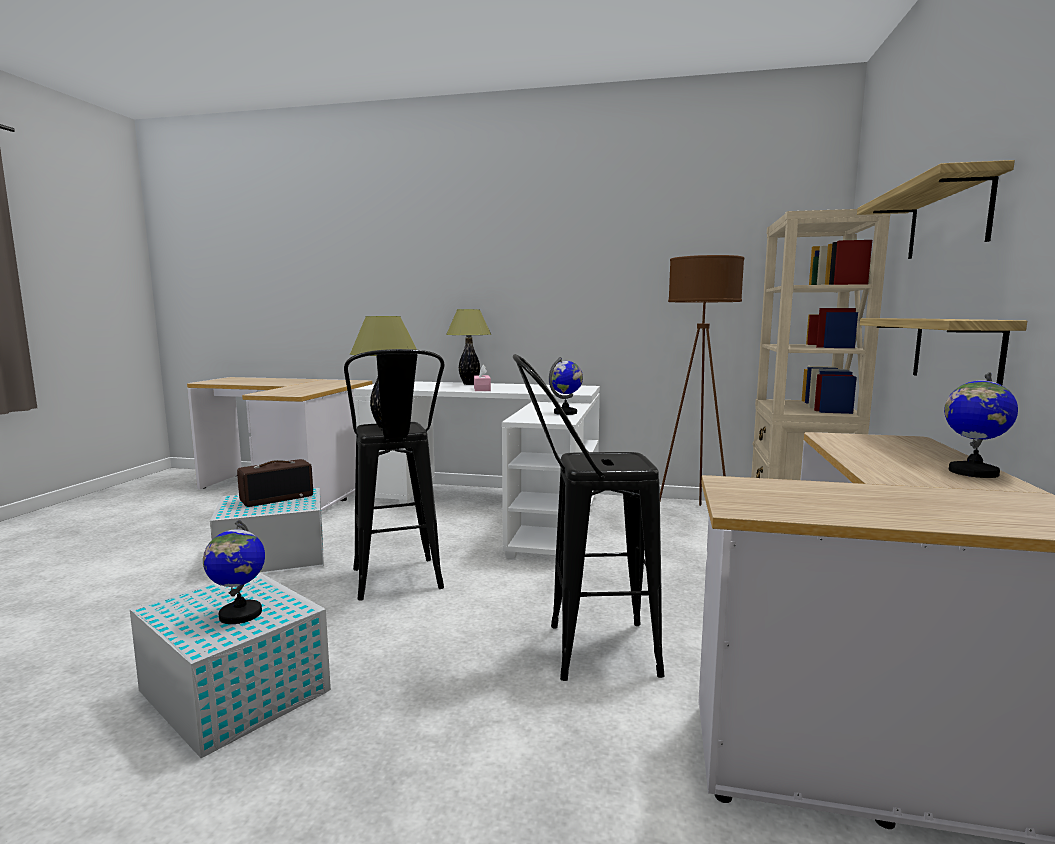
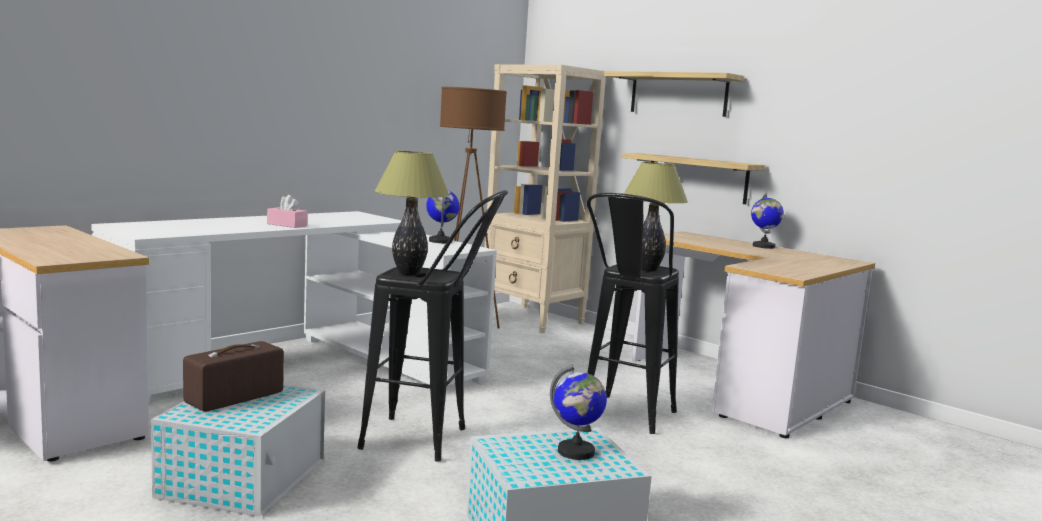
camera: 60 degrees left, 0 degrees up
(277, 498) = (234, 398): radio -> radio turned 135 degrees counterclockwise
(469, 384) = (233, 220): table lamp -> table lamp (648, 270)

